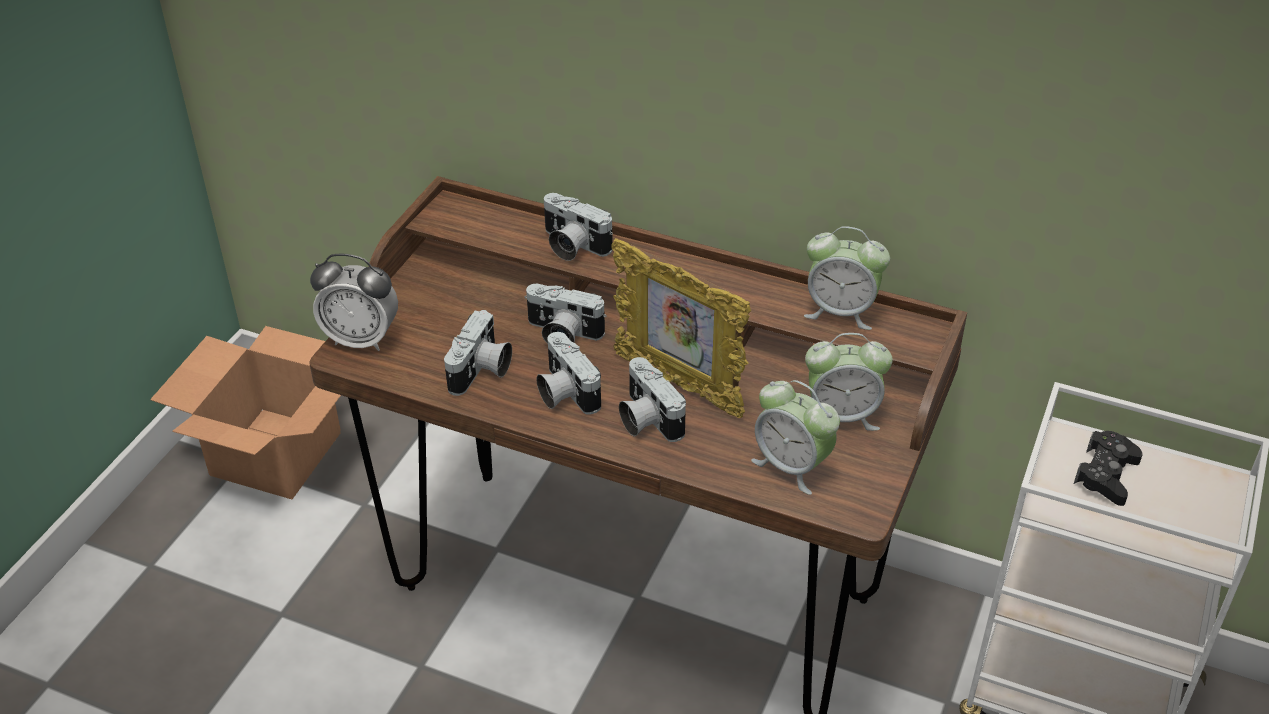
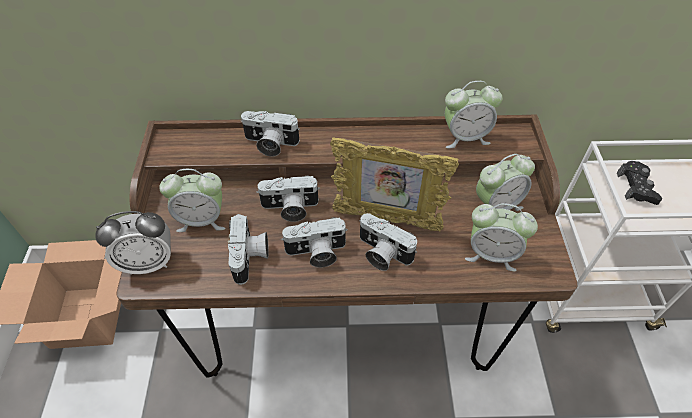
camera: 25 degrees left, 10 degrees up
(447, 313) = (202, 219): none -> alarm clock
(564, 392) = (316, 253): camera -> camera turned 45 degrees counterclockwise

